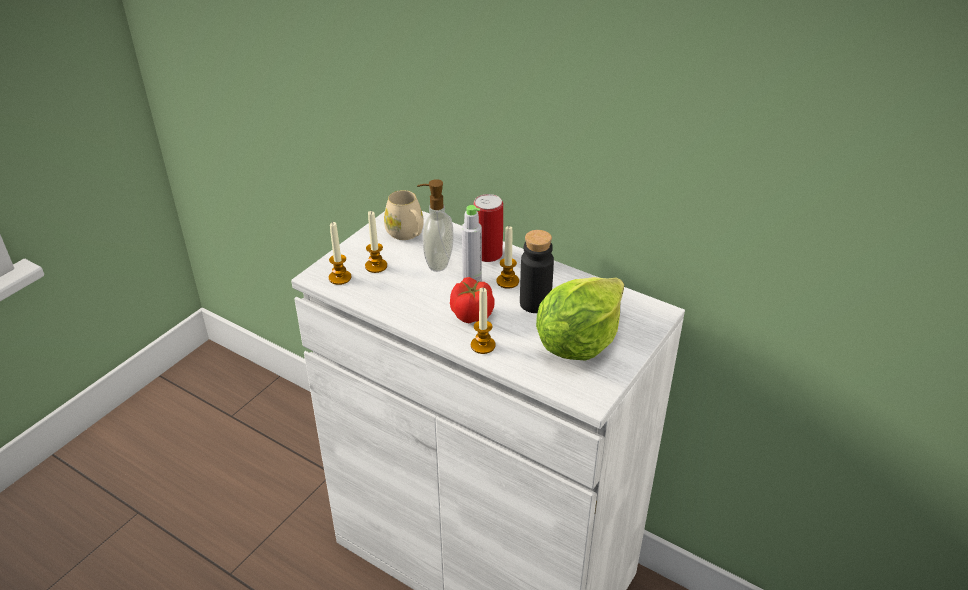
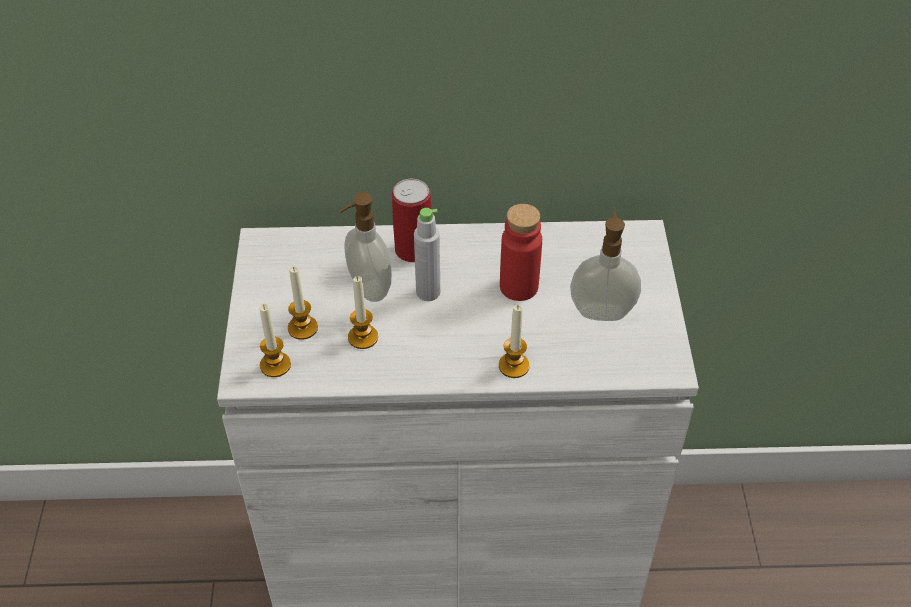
camera: 35 degrees left, 10 degrees up
(407, 234) = (297, 267): beige mug -> none
(472, 314) = (467, 334): tomato -> none
(507, 281) = (466, 274): candle -> candle (363, 337)
(535, 303) = (519, 286): black bottle -> red bottle
(578, 342) = (601, 311): lettuce -> soap dispenser

